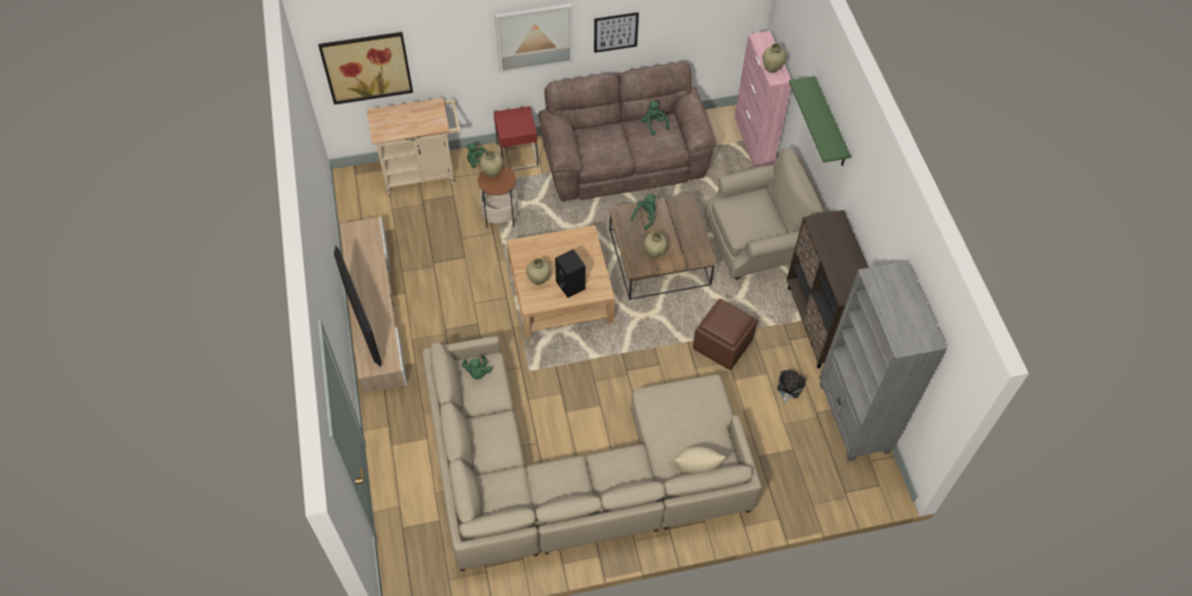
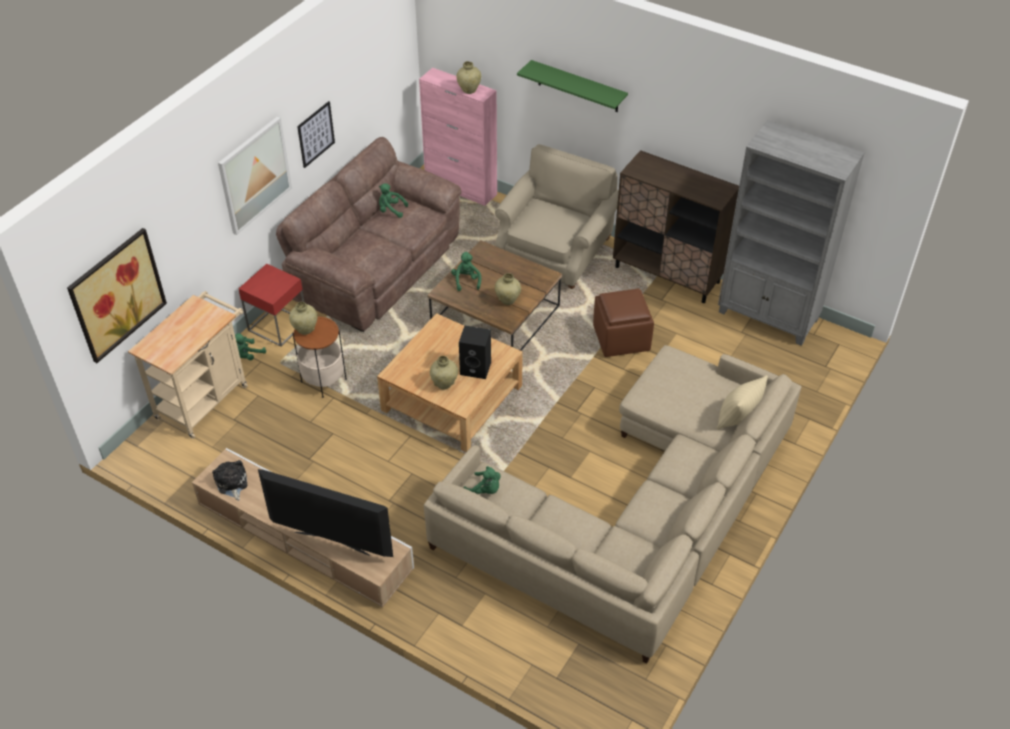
camera: 45 degrees left, 10 degrees down
(789, 387) = (703, 330): plush toy -> plush toy (231, 484)

